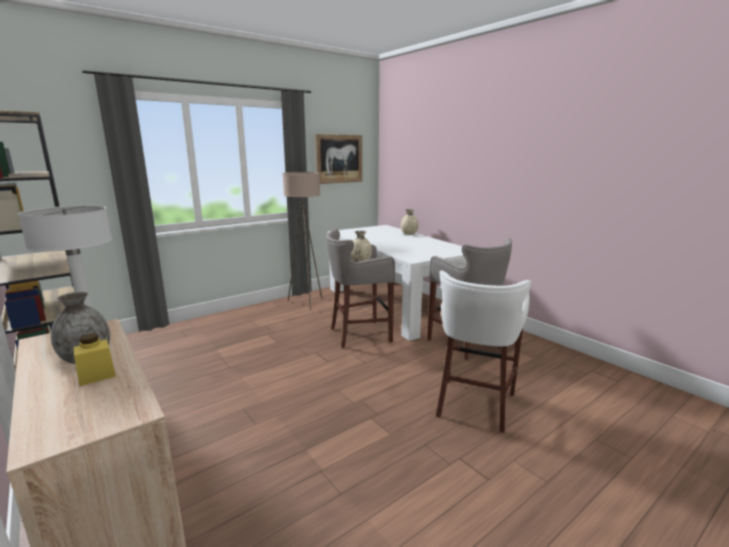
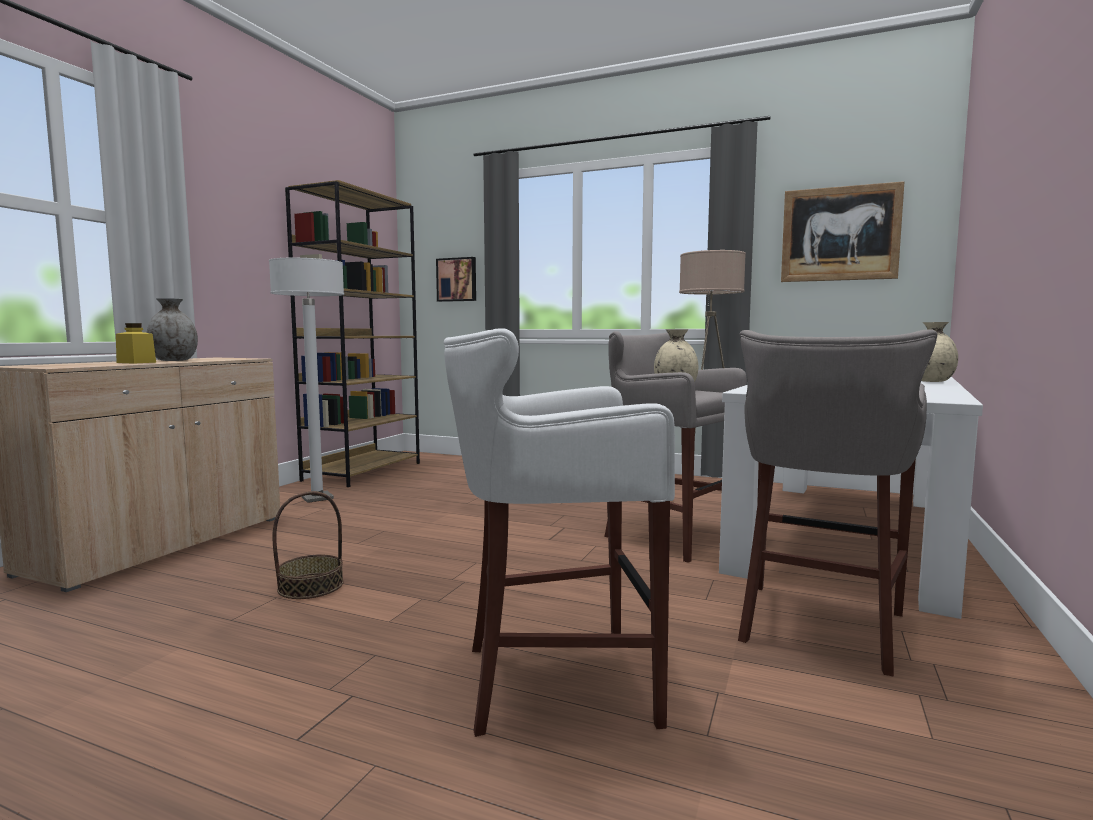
camera: 60 degrees right, 10 degrees down
(70, 187) = (457, 279): none -> picture
(315, 454) = (310, 586): none -> basket

